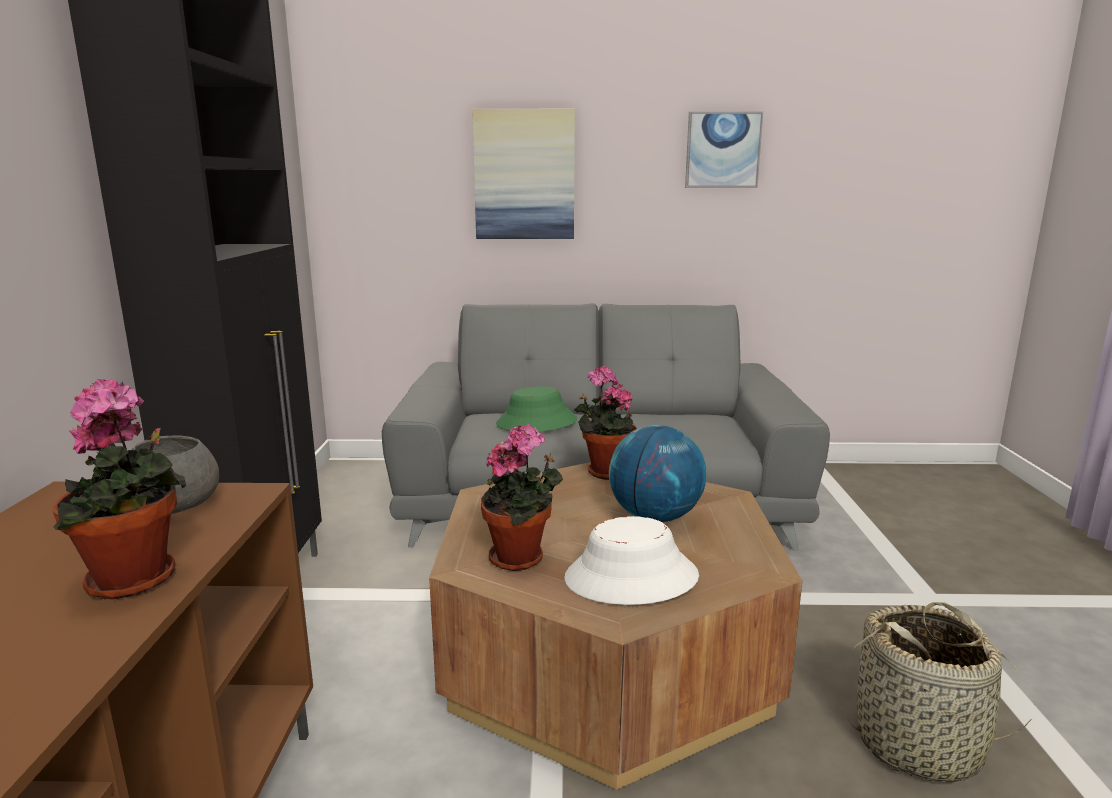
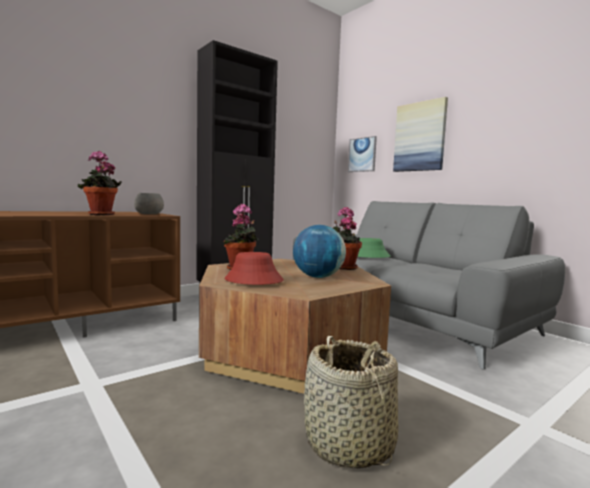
camera: 50 degrees right, 10 degrees down
(631, 578) = (253, 280): white hat -> red hat
(722, 150) = (541, 106): picture -> picture (362, 154)

